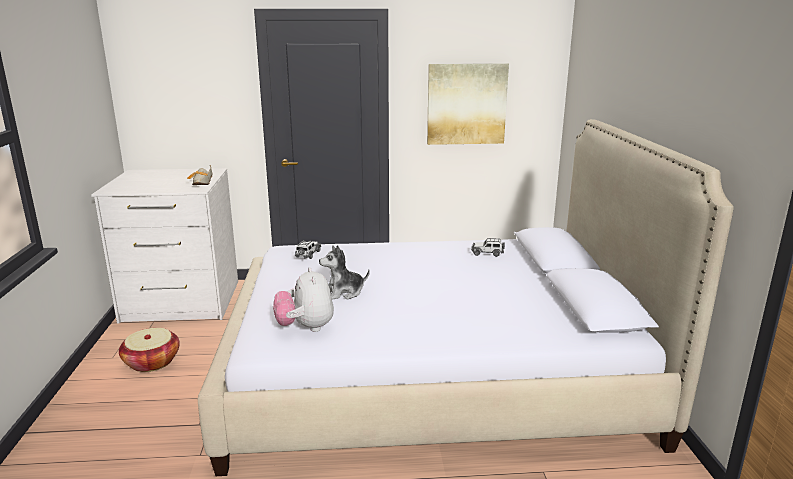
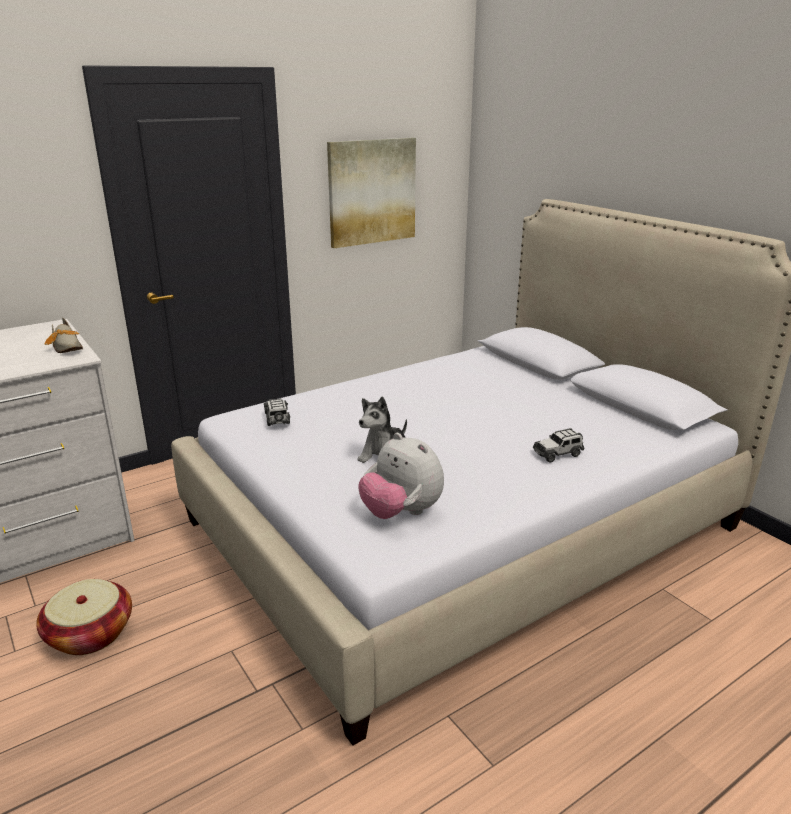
camera: 30 degrees left, 5 degrees up
(487, 253) = (472, 370): toy car -> toy car (558, 454)

